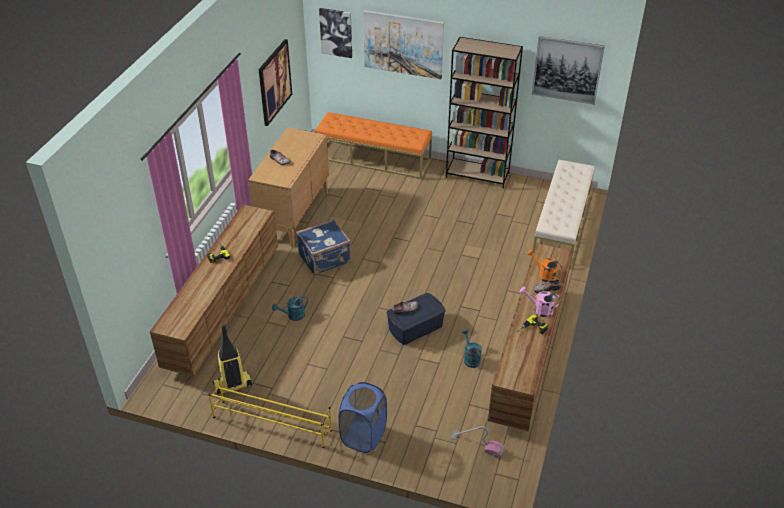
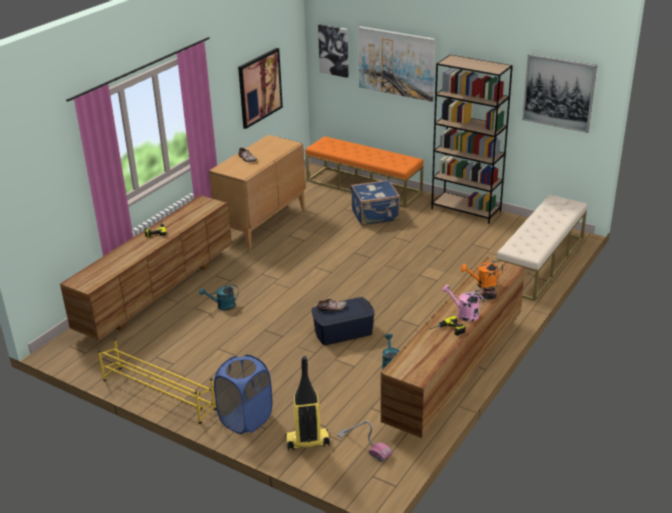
camera: 15 degrees right, 10 degrees down
(232, 385) = (135, 356): vacuum cleaner -> vacuum cleaner (307, 442)
(325, 259) = (277, 263): blue suitcase -> blue suitcase (375, 216)
(544, 275) = (483, 285): orange watering can -> orange watering can turned 60 degrees counterclockwise

